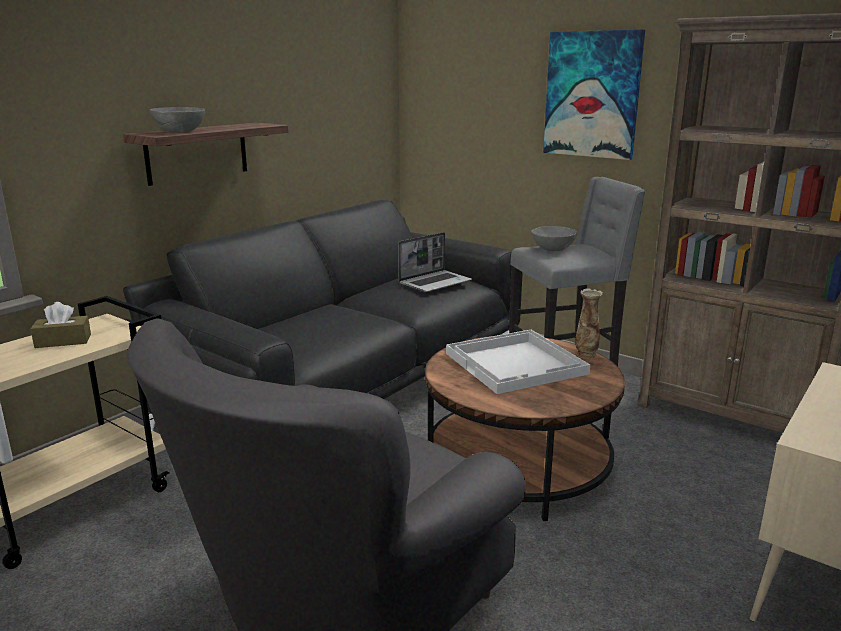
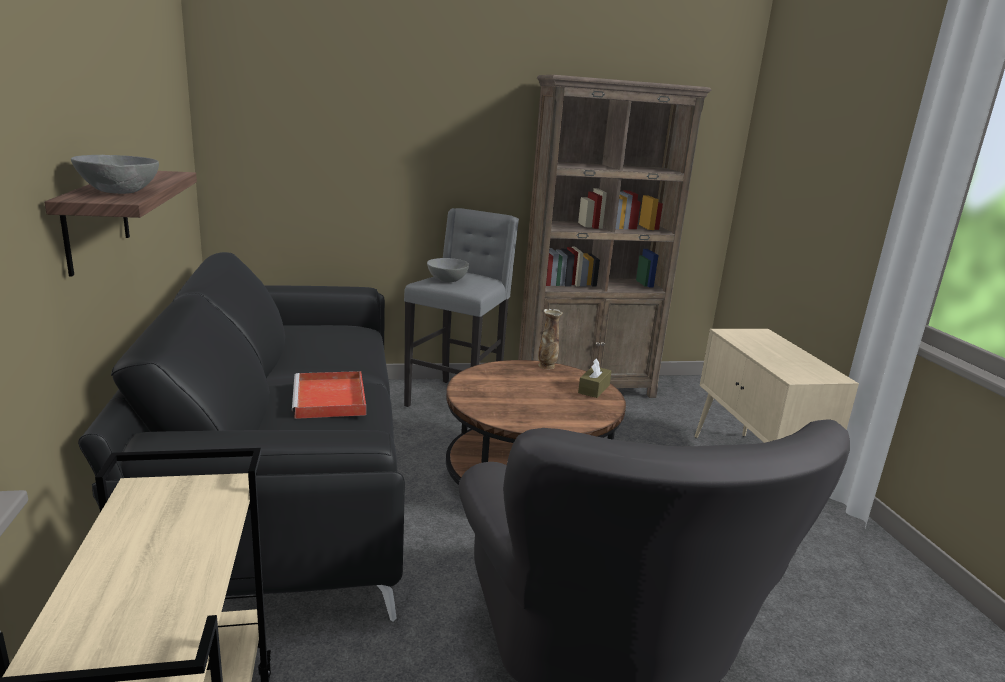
camera: 50 degrees left, 0 degrees up
(63, 341) = (159, 534): brown tissue box -> brown tissue box (594, 389)
(340, 322) = (330, 399): none -> red tray
(435, 282) = (333, 335): laptop -> none
(516, 363) = (521, 388): white tray -> none
(592, 95) = (441, 132): picture -> none

